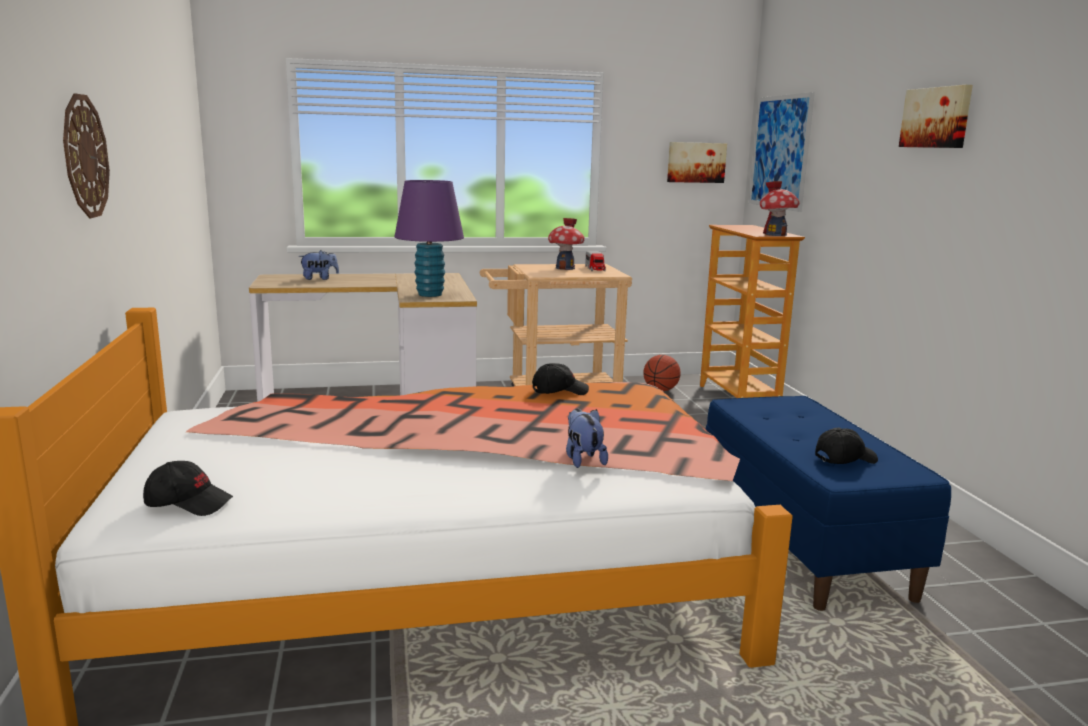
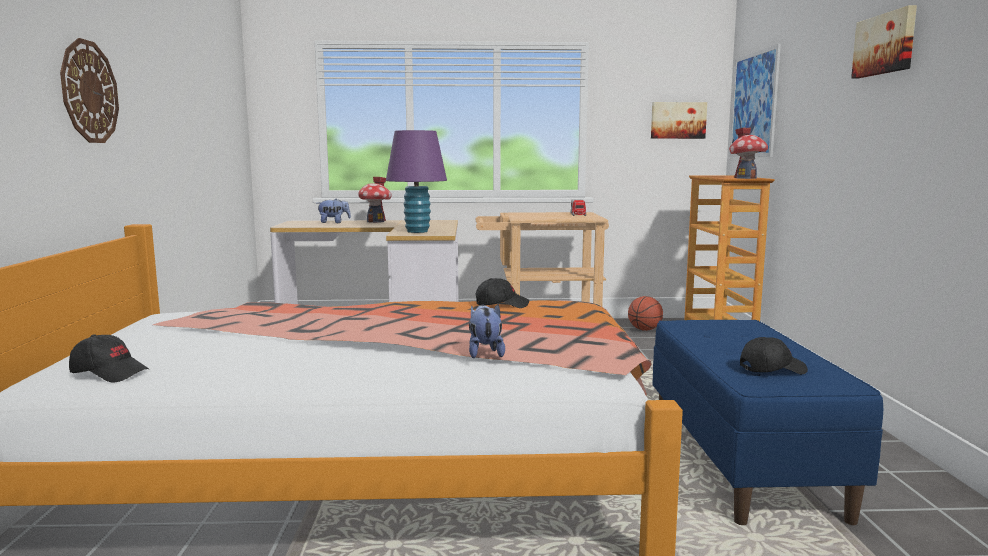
camera: 10 degrees right, 5 degrees down
(565, 268) = (550, 214): toy house -> toy house (375, 221)

